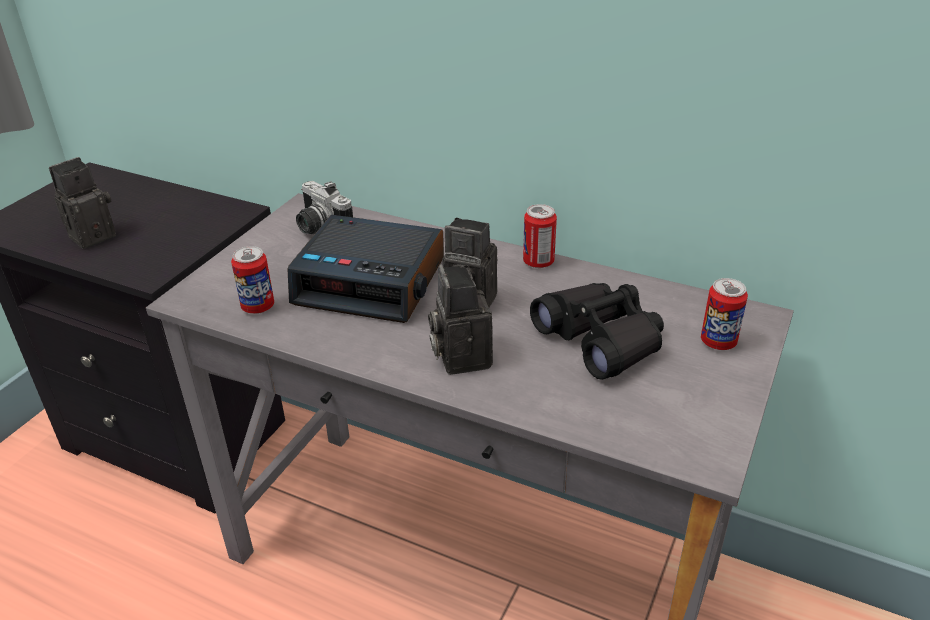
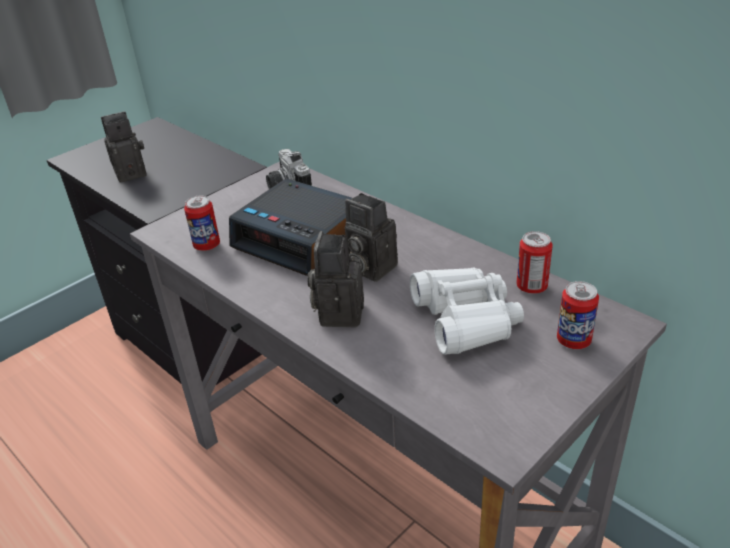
camera: 20 degrees right, 0 degrees up
(538, 262) = (448, 242): can -> can (531, 287)
(601, 340) = (465, 319): black binoculars -> white binoculars

